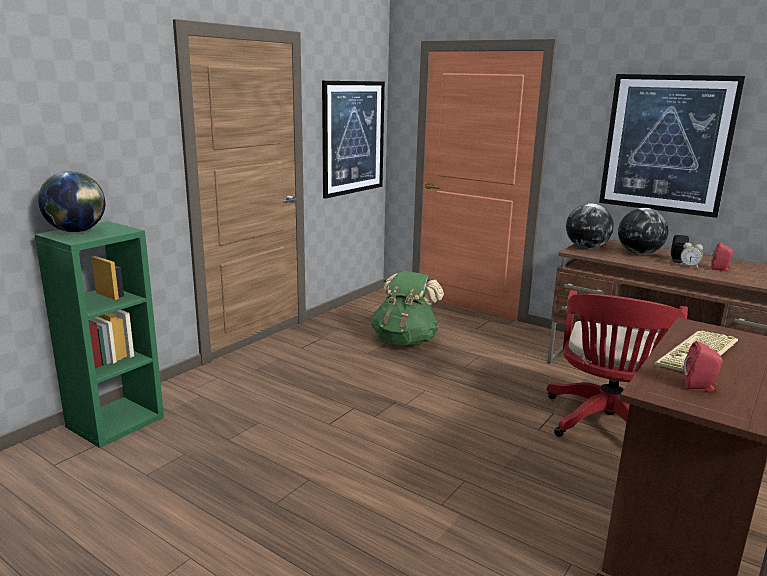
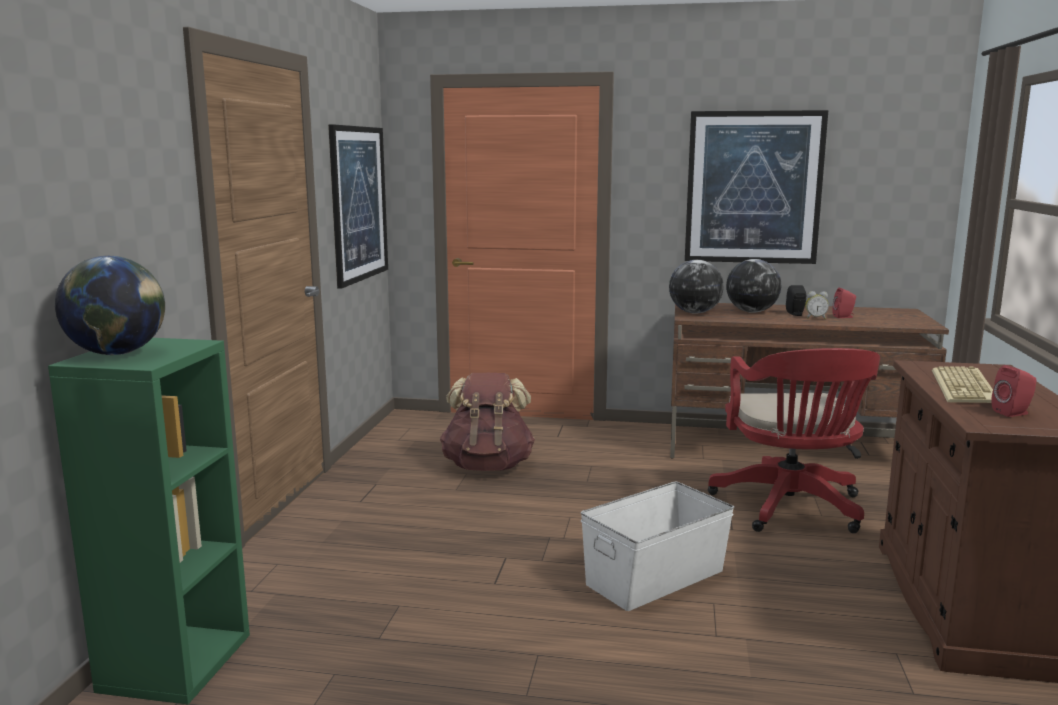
camera: 25 degrees left, 5 degrees down
(405, 341) = (488, 466): green backpack -> brown backpack
(442, 450) = (656, 577): none -> white storage box

